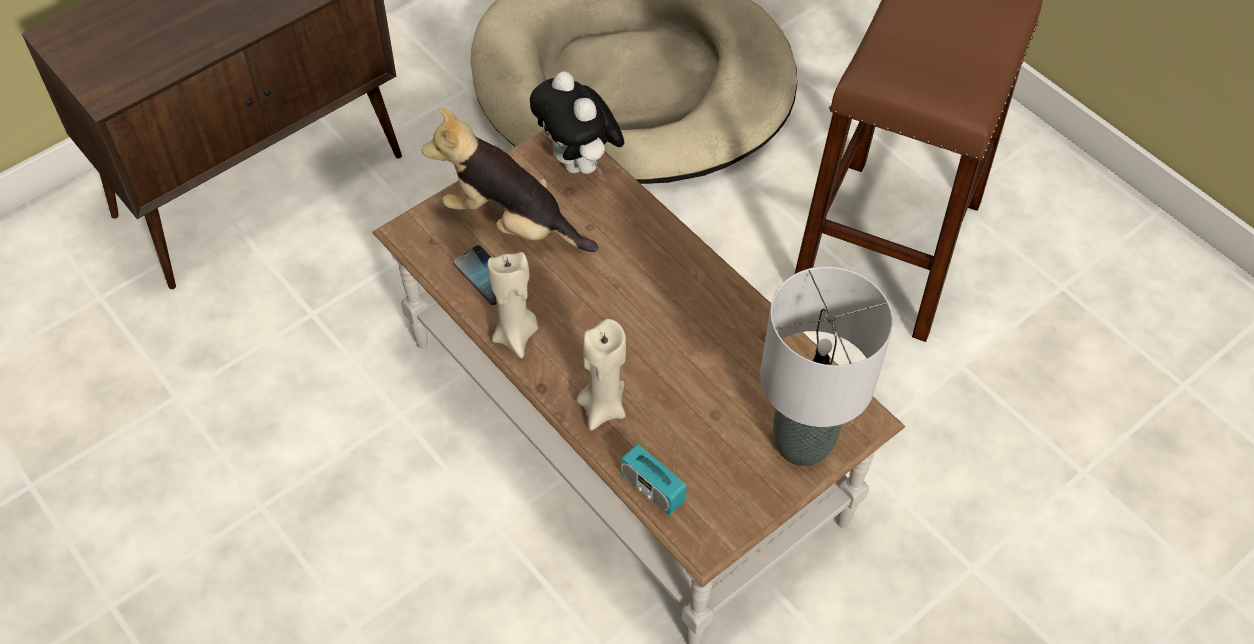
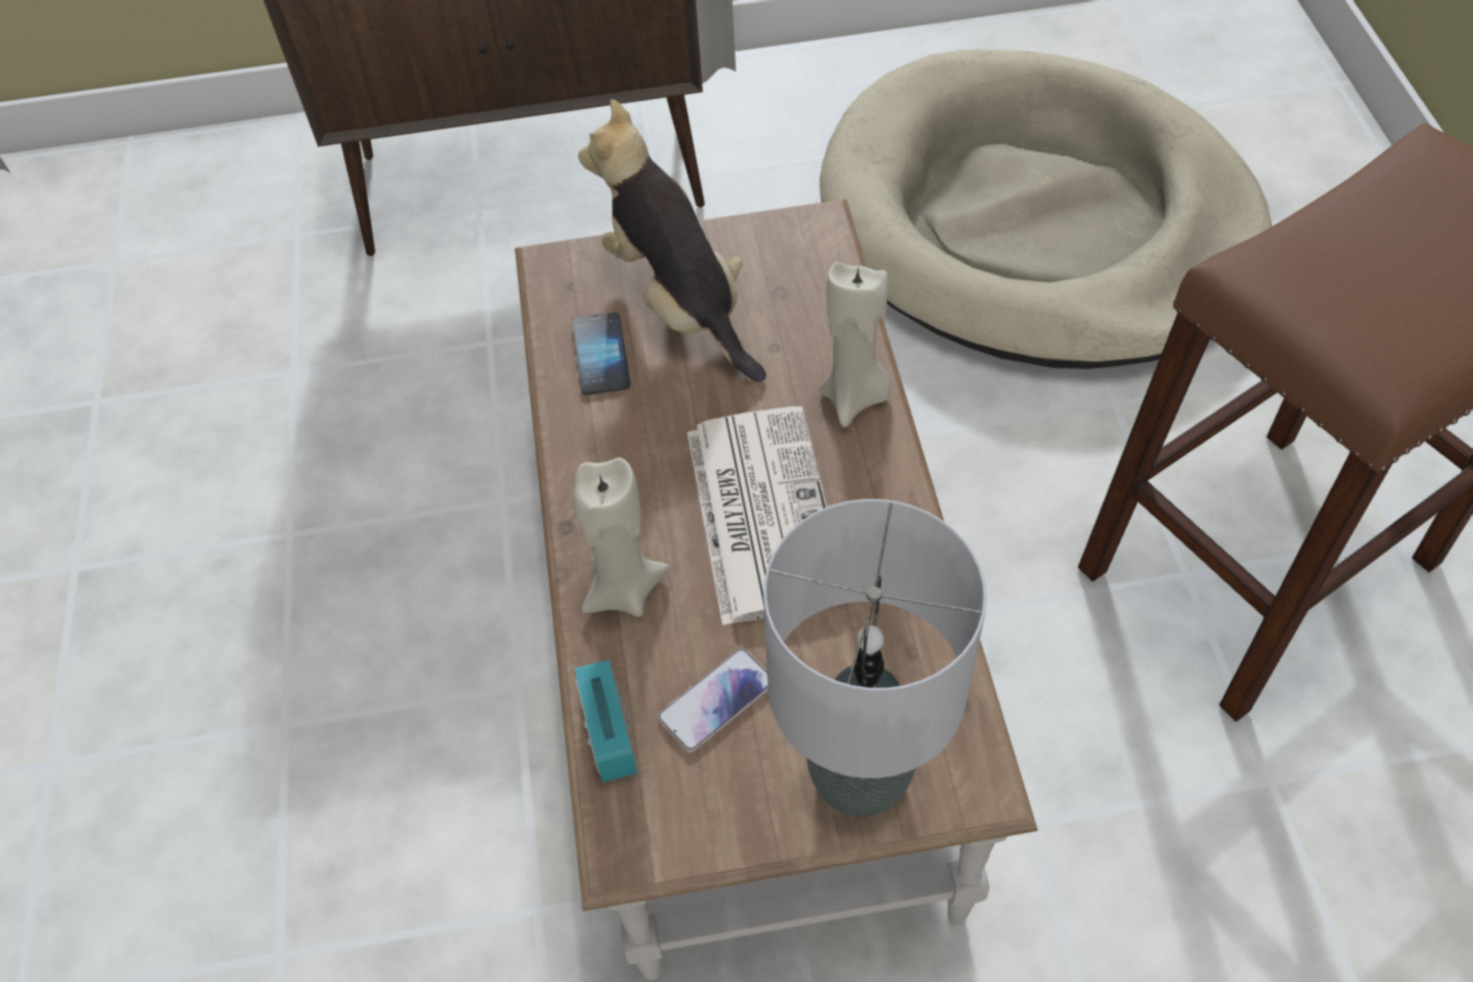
camera: 35 degrees right, 0 degrees up
(516, 335) = (583, 445): beige candle -> beige candle (855, 397)
(579, 164) = (816, 263): plush toy -> none
(651, 327) = (761, 511): none -> newspaper
(699, 442) = (717, 700): none -> phone

